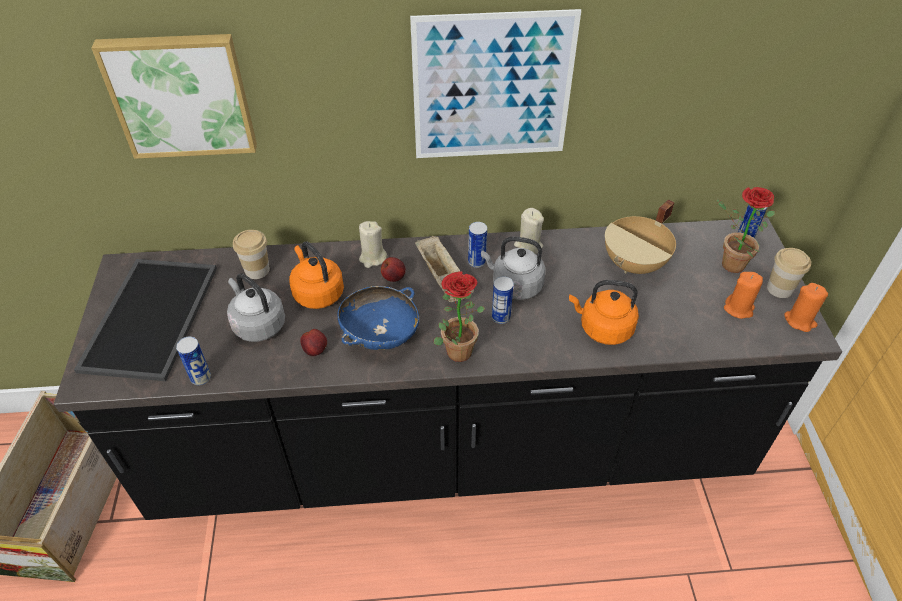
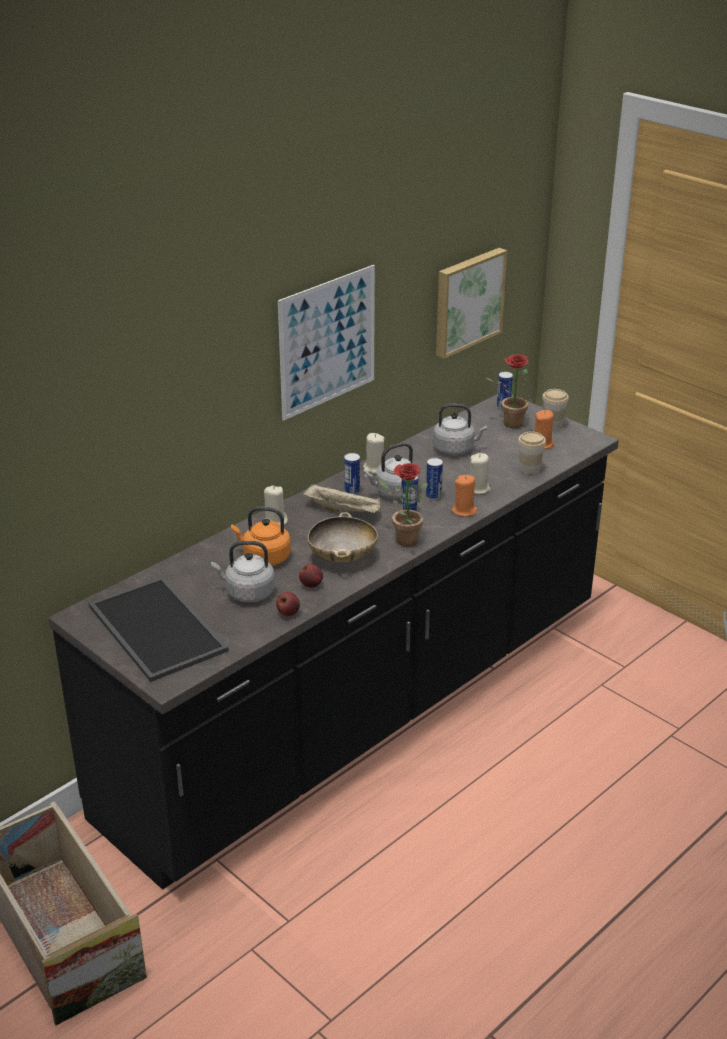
camera: 40 degrees left, 15 degrees down
(181, 95) = (126, 418): picture -> picture (467, 301)
(201, 377) = (251, 637): can -> can (433, 497)
(257, 270) = (197, 567): cup -> cup (529, 469)
(380, 334) = (343, 557): blue bowl -> beige bowl
(393, 277) = (307, 525): apple -> apple (288, 613)
(603, 328) = (478, 488): orange kettle -> beige candle
(635, 264) = (456, 448): beige cooking pot -> grey kettle
(800, 321) = (581, 435): orange candle -> orange candle (464, 511)

